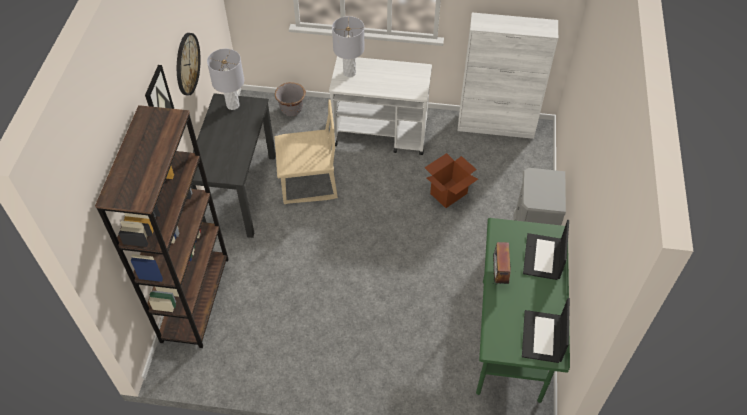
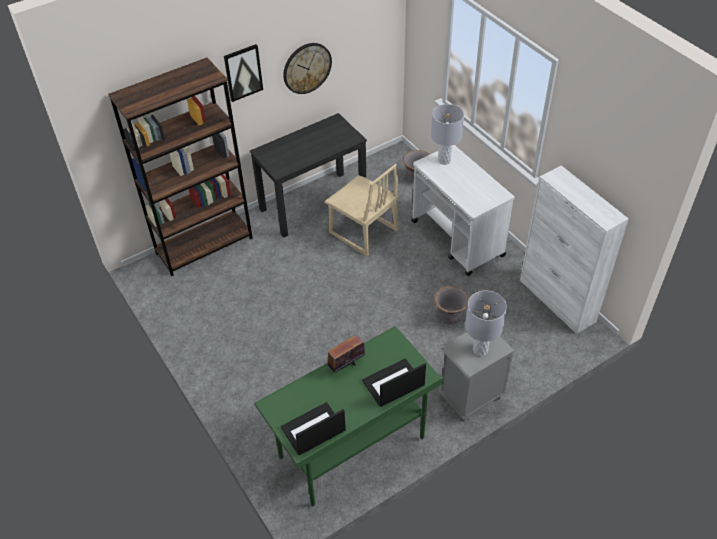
camera: 50 degrees right, 5 degrees down
(233, 105) = (339, 128): grey table lamp -> grey table lamp (480, 350)
(448, 193) = (450, 317): cardboard box -> grey planter

